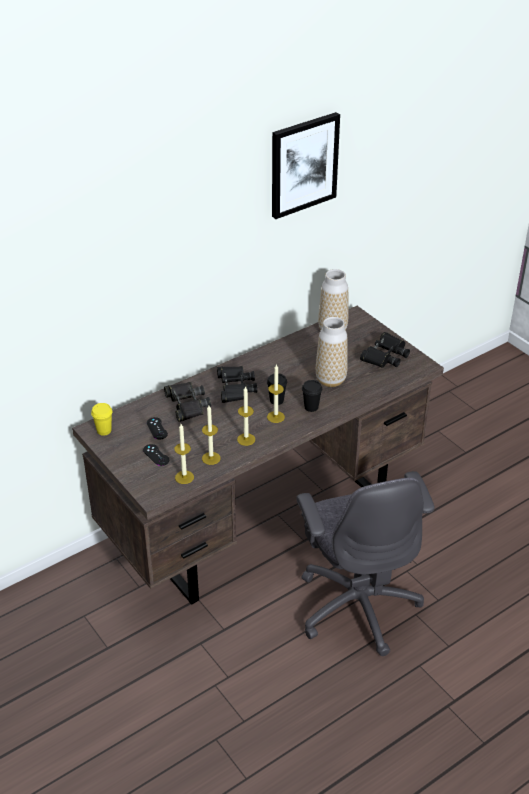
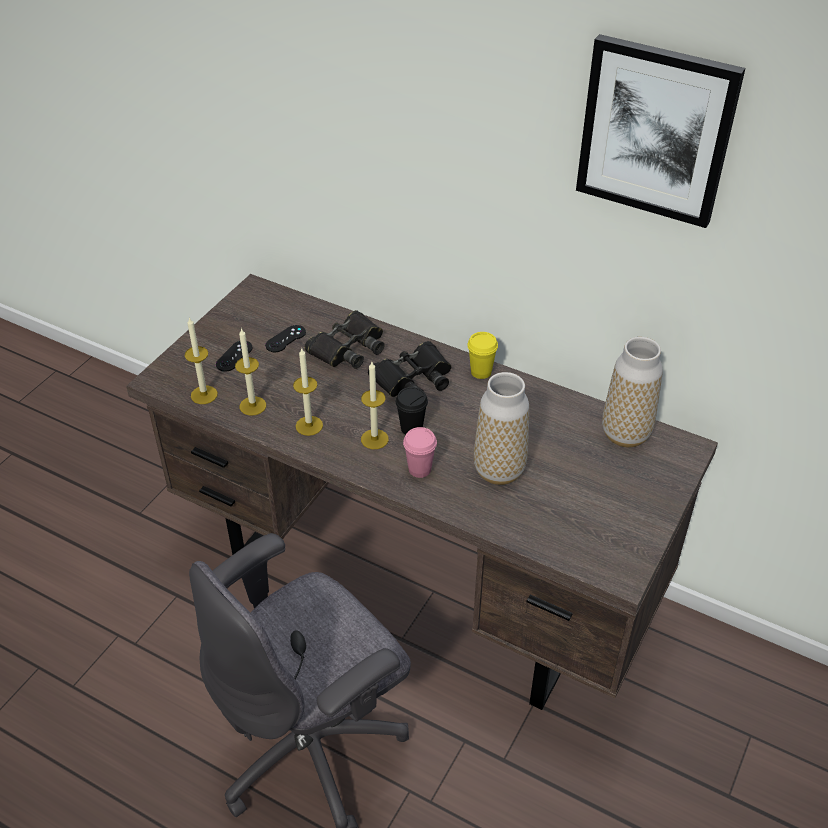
camera: 65 degrees right, 5 degrees up
(104, 431) = (257, 299): yellow cup -> yellow cup (481, 372)
(311, 407) = (419, 469): black cup -> pink cup
(385, 355) = (610, 517): black binoculars -> none

